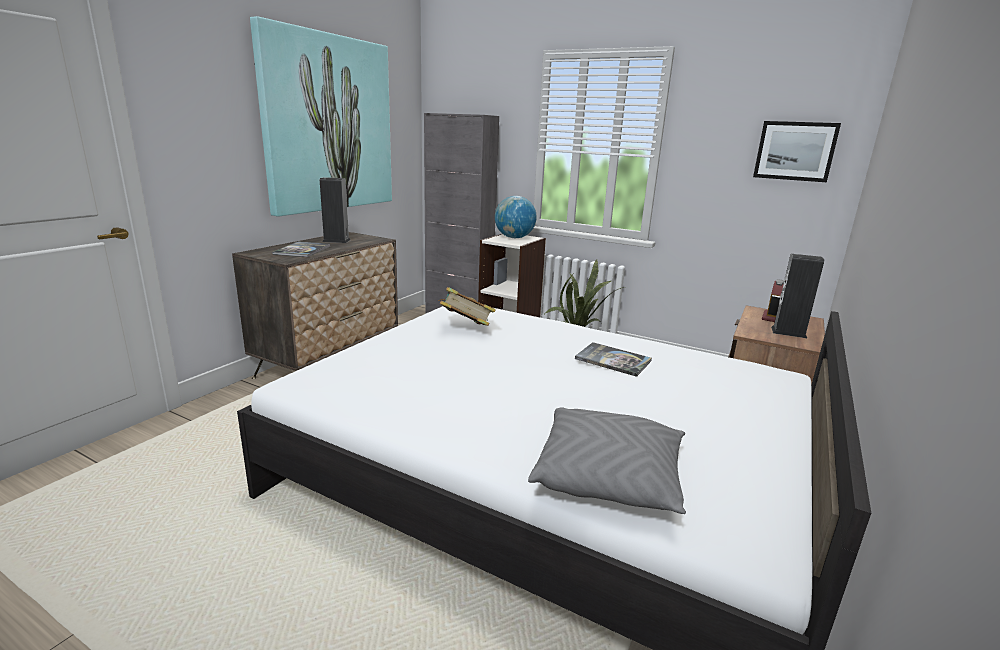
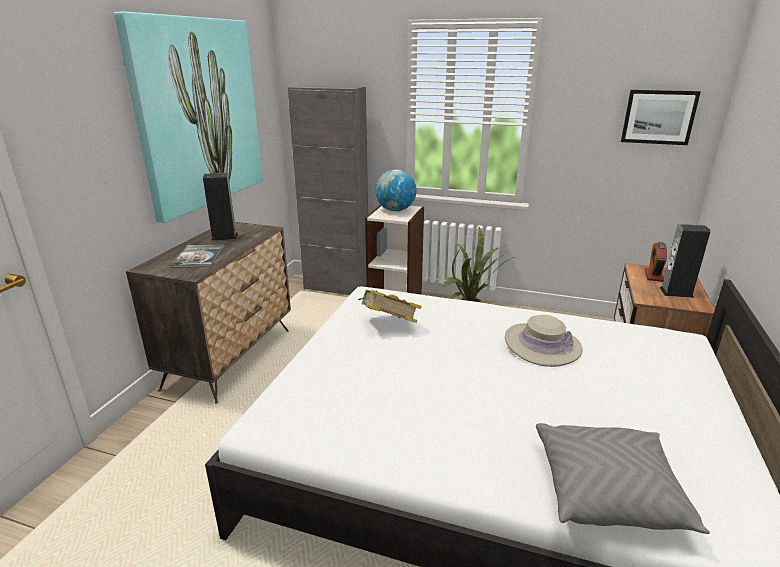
camera: 10 degrees left, 5 degrees up
(613, 360) = (542, 345): book -> beige hat

